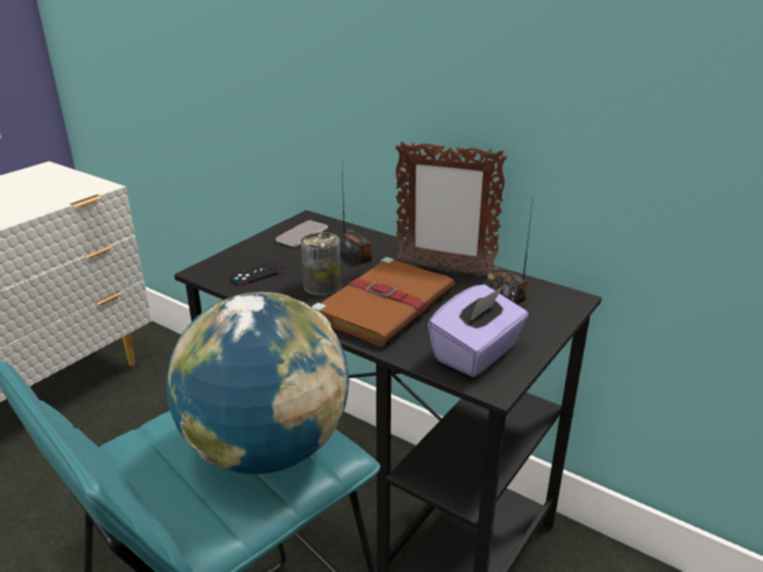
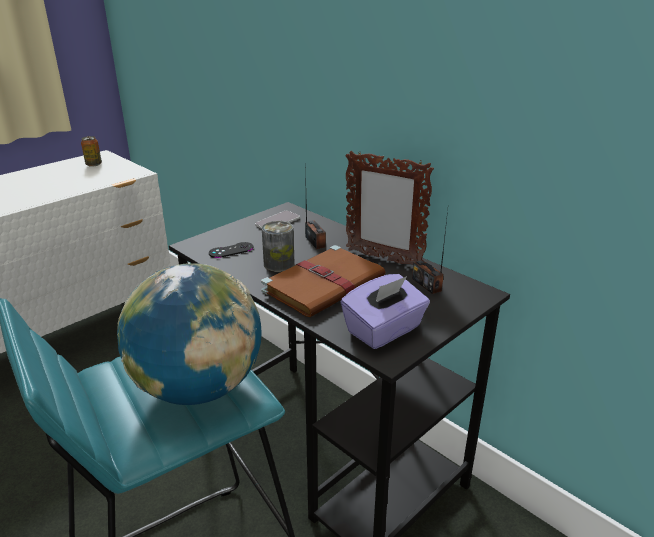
camera: 10 degrees right, 0 degrees up
(38, 180) = (94, 164): none -> can

